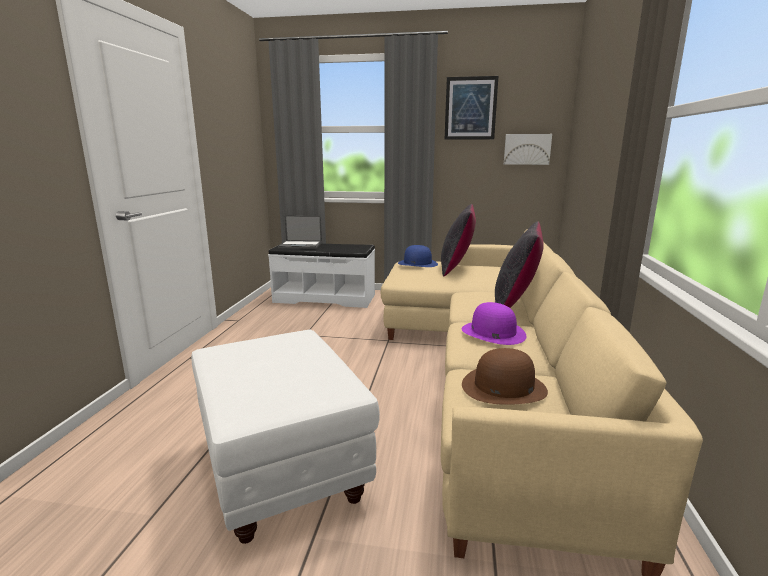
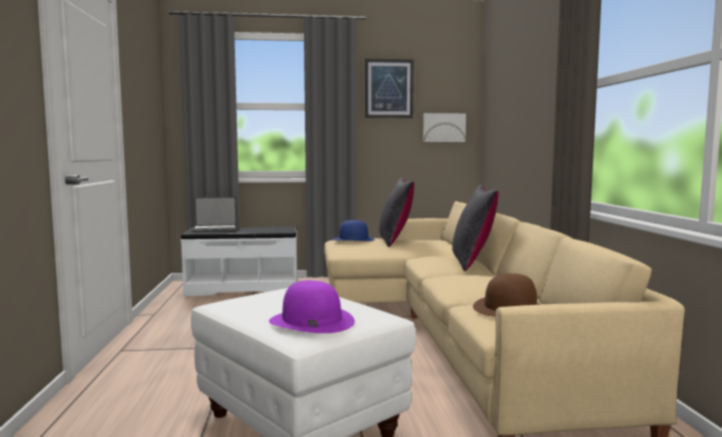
camera: 15 degrees left, 10 degrees down
(493, 332) = (470, 279): purple hat -> purple hat (311, 321)

